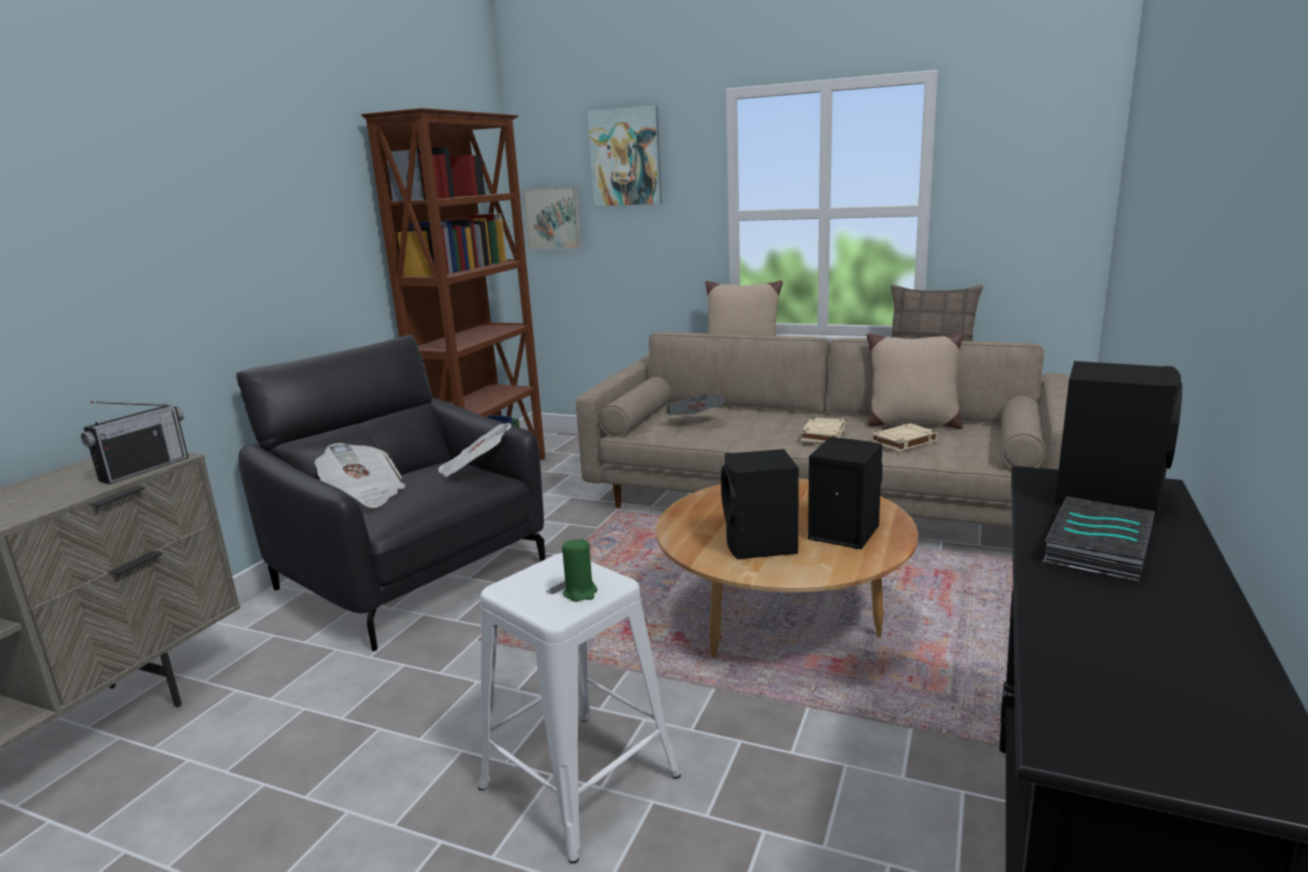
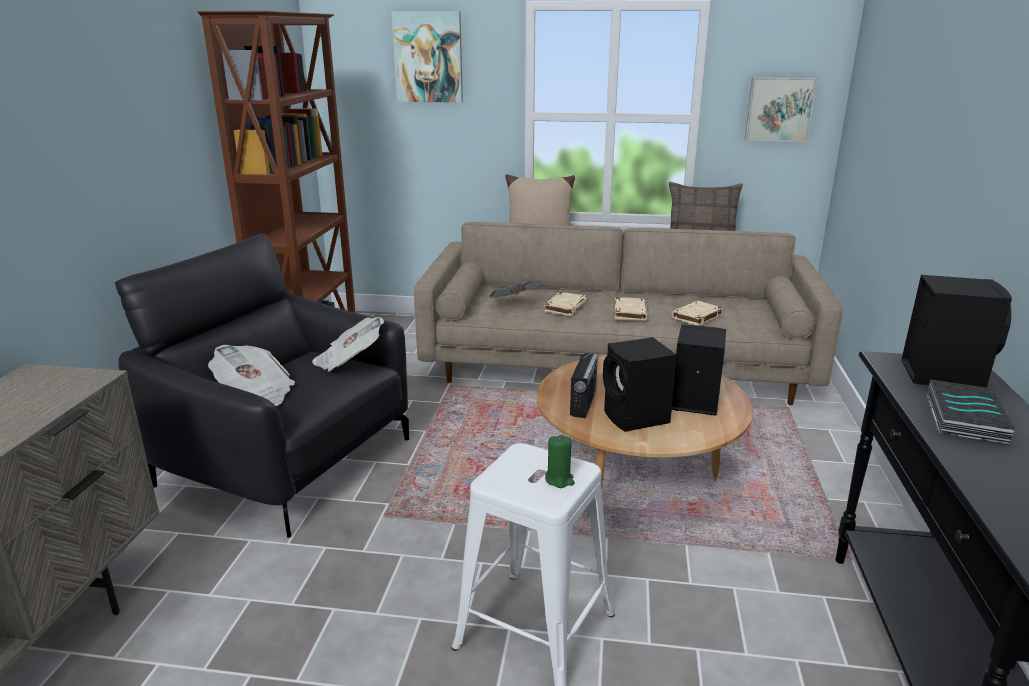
camera: 15 degrees left, 5 degrees up
(144, 469) = (76, 391): radio -> radio (583, 403)
(554, 218) = (355, 111): picture -> picture (779, 109)
(750, 427) = (565, 307): none -> beige book
(911, 423) = (693, 299): beige pillow -> none

